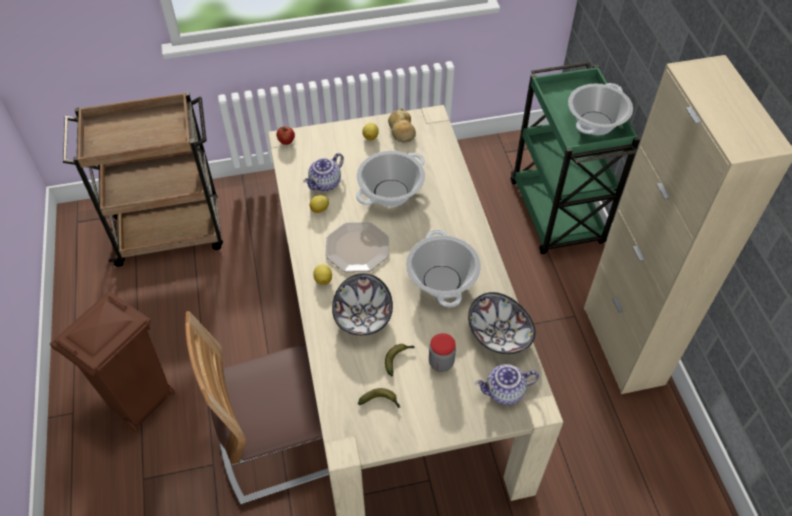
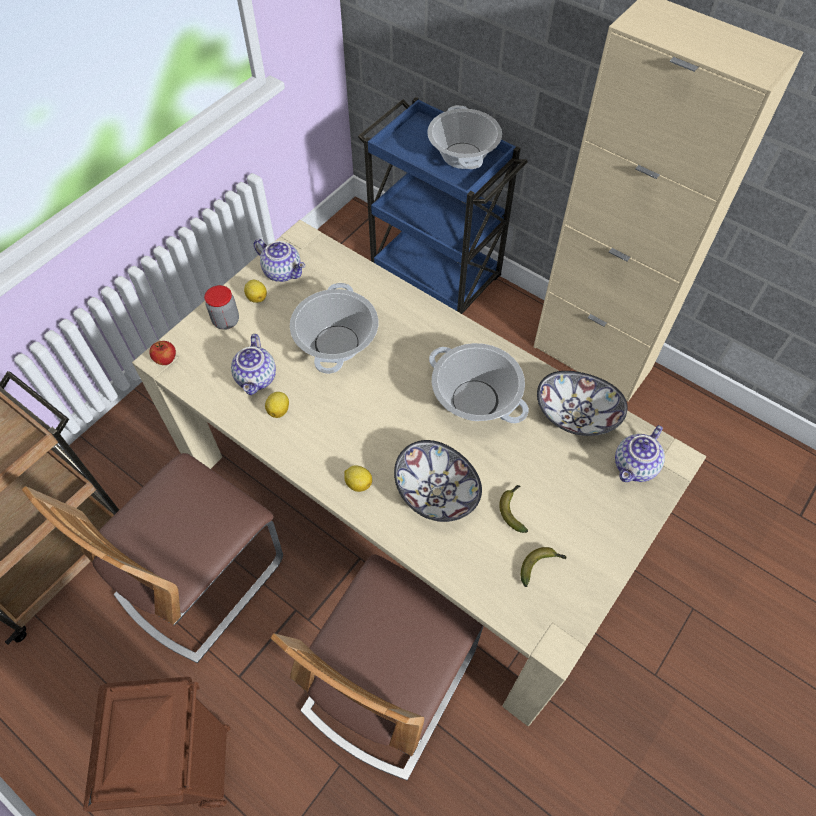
camera: 40 degrees left, 5 degrees up
(234, 301) = (201, 577): none -> chair
(358, 247) = (360, 424): plate -> none
(401, 131) = (283, 271): bread -> teapot
(441, 362) = (554, 482): jar -> jar (226, 321)
(556, 214) = (436, 276): green cart -> blue cart

